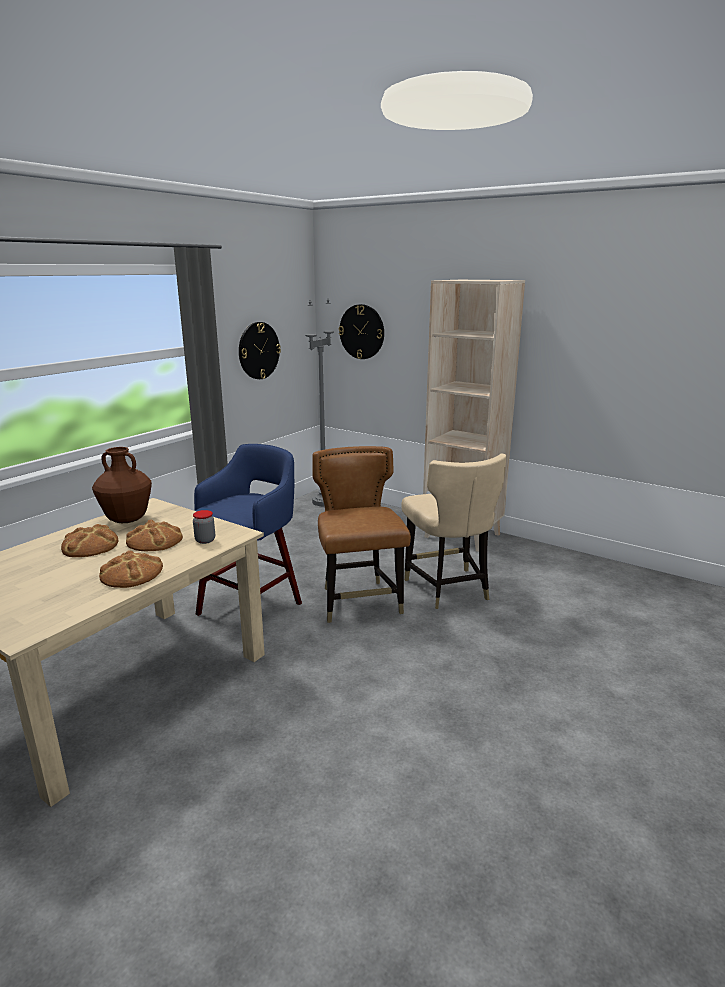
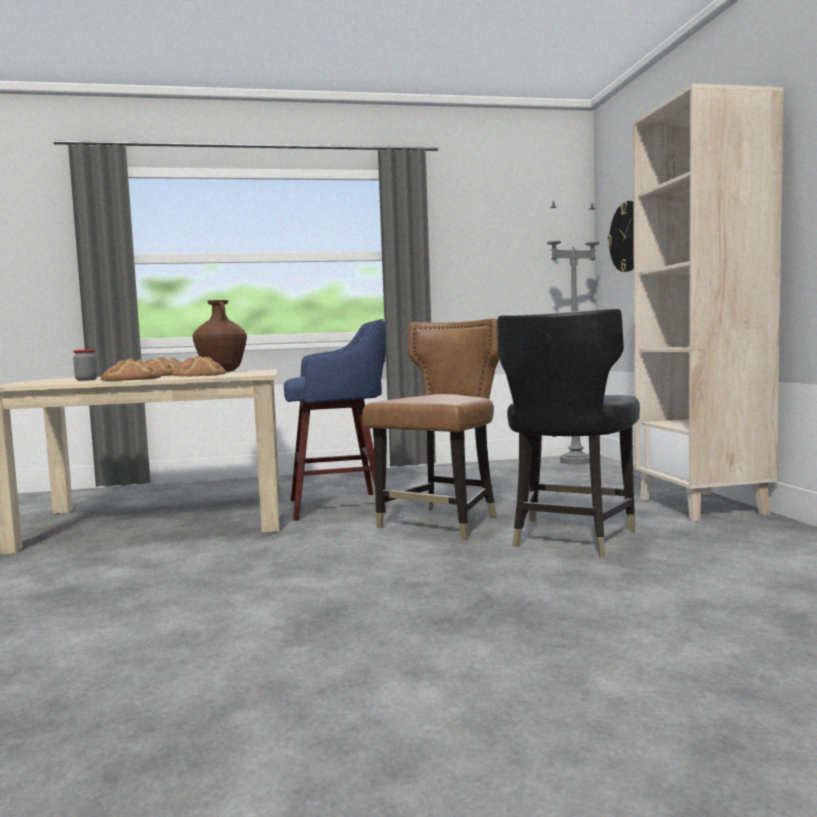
camera: 45 degrees right, 15 degrees down
(205, 540) = (225, 375): jar -> jar (86, 380)
(258, 350) = (496, 265): wall clock -> none
(448, 588) = (569, 537): beige chair -> black chair

